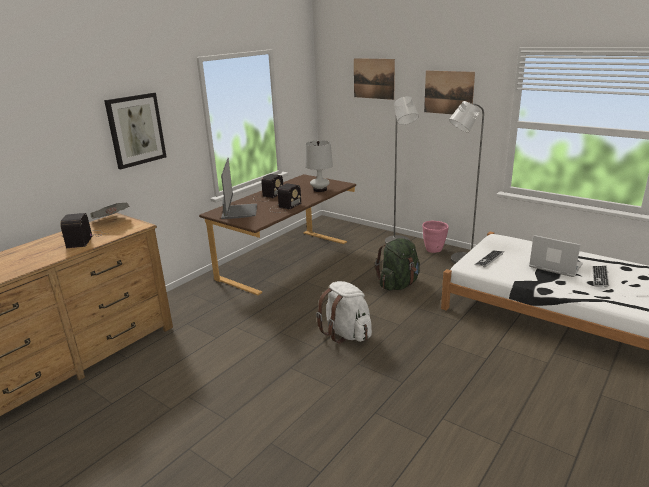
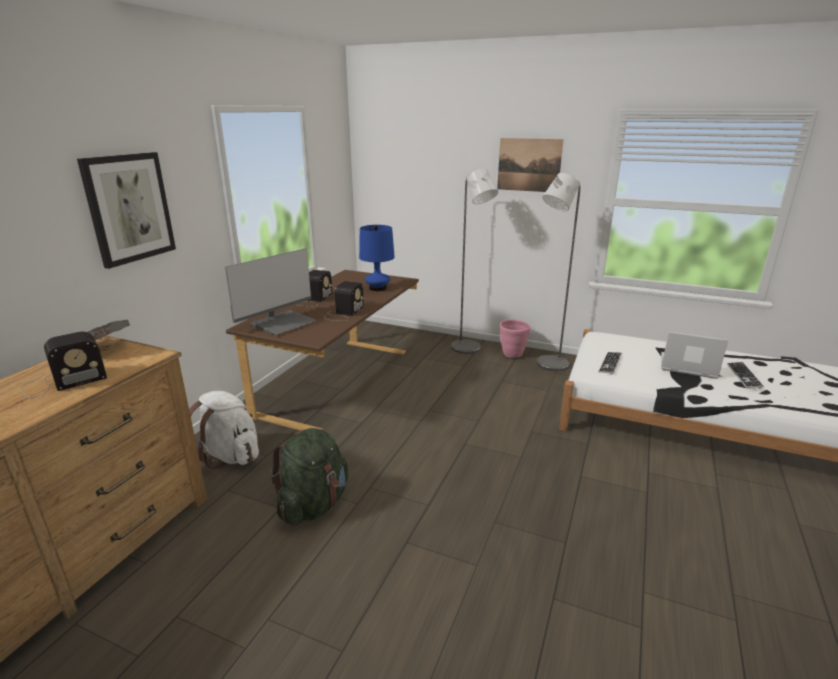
camera: 15 degrees left, 0 degrees up
(84, 238) = (61, 382): radio -> radio turned 105 degrees counterclockwise
(238, 212) = (282, 323): monitor -> monitor turned 60 degrees clockwise
(320, 189) = (378, 288): white table lamp -> blue table lamp
(346, 333) = (460, 478): white backpack -> white backpack (230, 456)
(373, 78) = (431, 148): picture -> none
(398, 285) = (493, 402): green backpack -> green backpack (314, 505)

